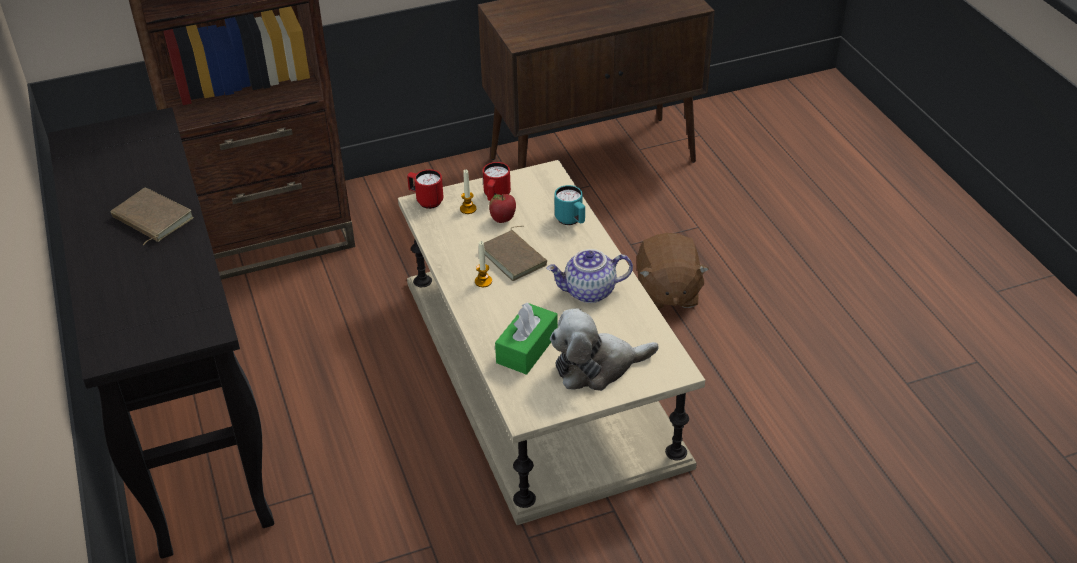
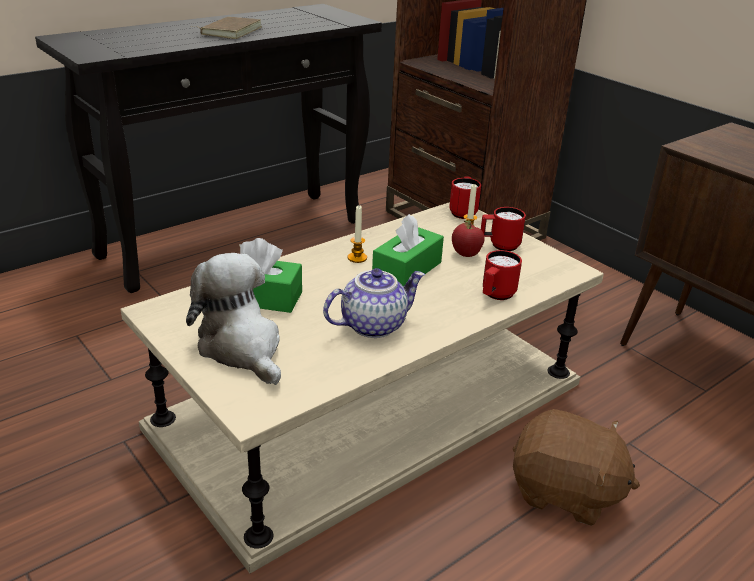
camera: 70 degrees right, 10 degrees down
(515, 257) = (407, 270): brown book -> green tissue box
(571, 221) = (496, 296): turquoise mug -> red mug
(589, 292) = (373, 325): teapot -> teapot turned 90 degrees clockwise
(667, 292) = (564, 492): brown plush toy -> brown plush toy turned 135 degrees counterclockwise

